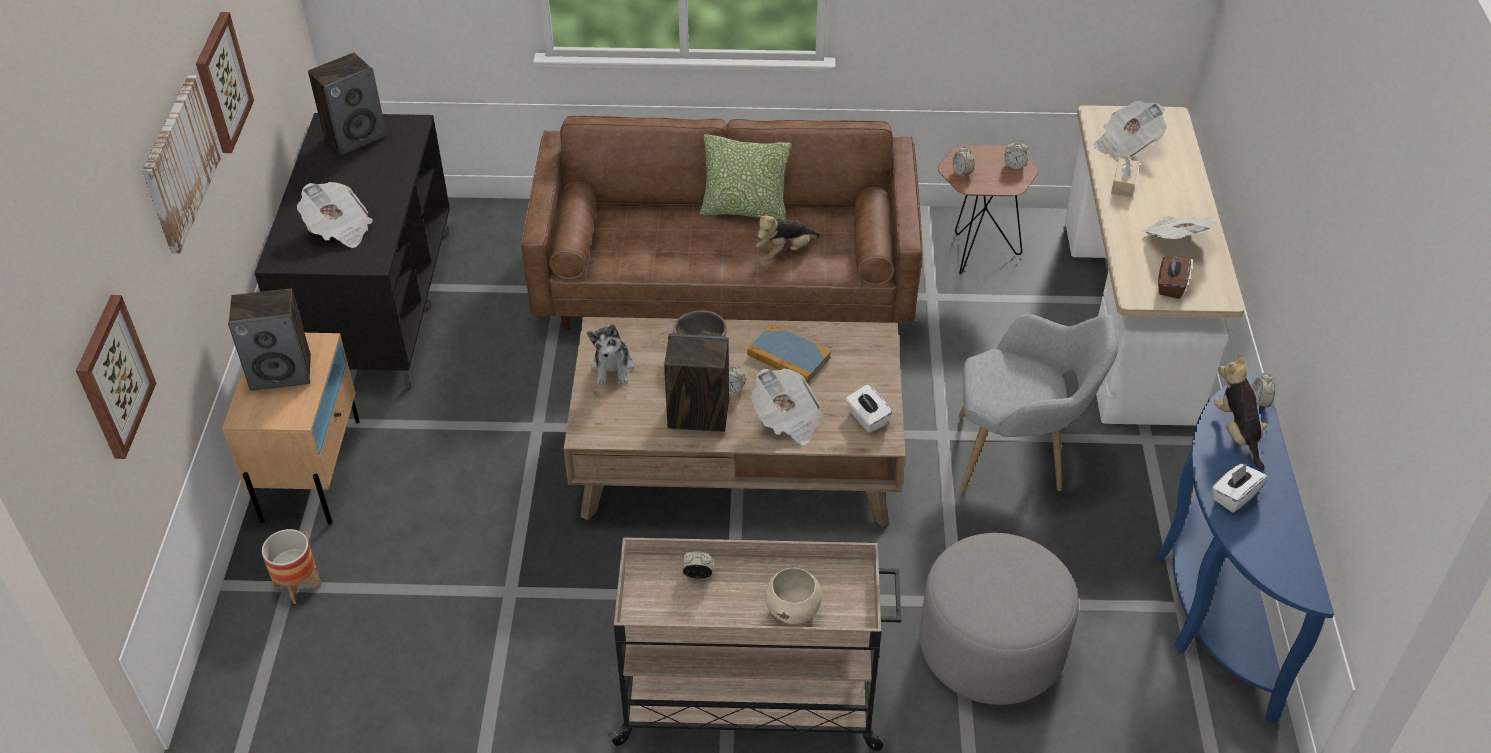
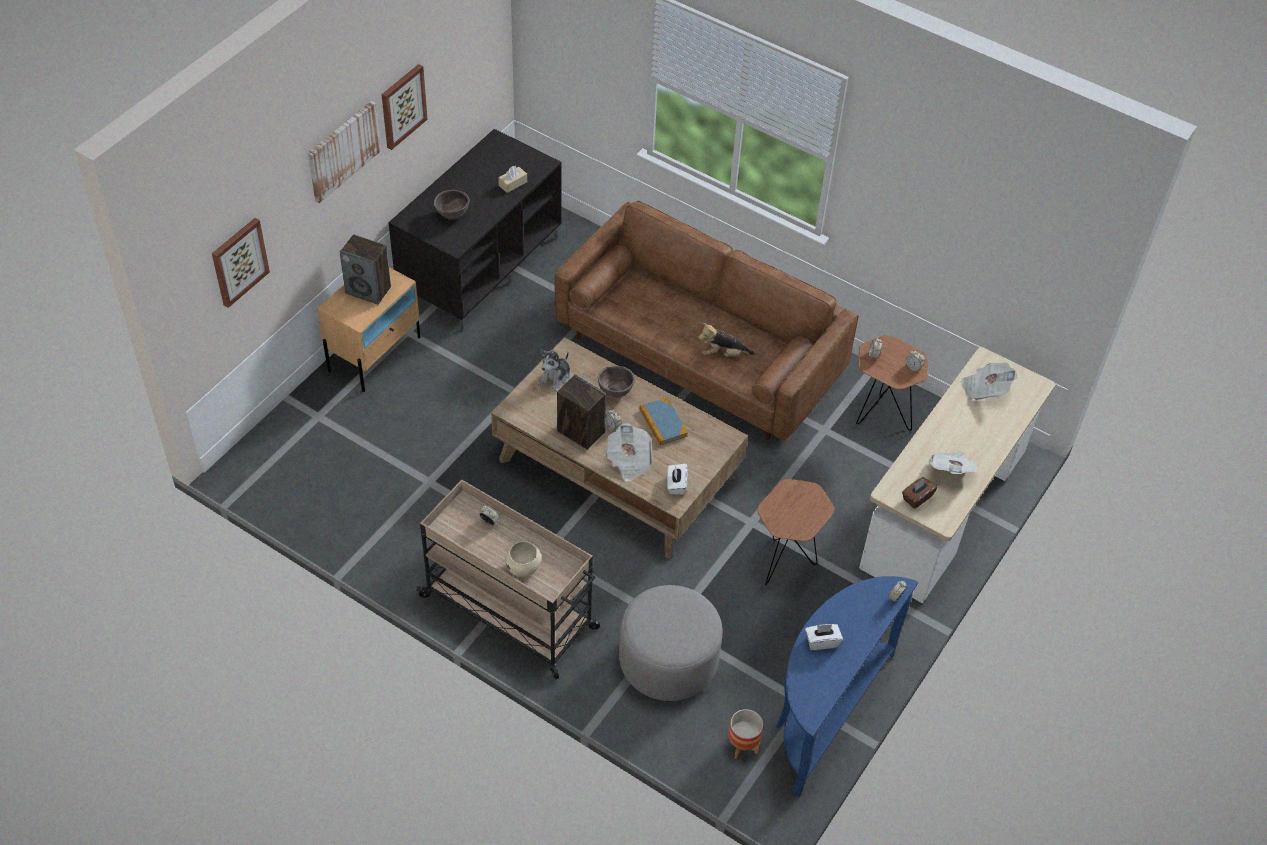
camera: 30 degrees right, 5 degrees up
(297, 585) = (323, 418): planter -> planter (742, 745)
(339, 229) = (452, 215): newspaper -> brown bowl
(355, 136) = (505, 156): speaker -> none
(745, 211) = (721, 314): pillow -> none
(1018, 457) = (786, 561): grey armchair -> brown side table
(1123, 184) = (955, 416): beige tissue box -> beige tissue box (513, 183)
(1237, 432) = (862, 607): plush toy -> none

